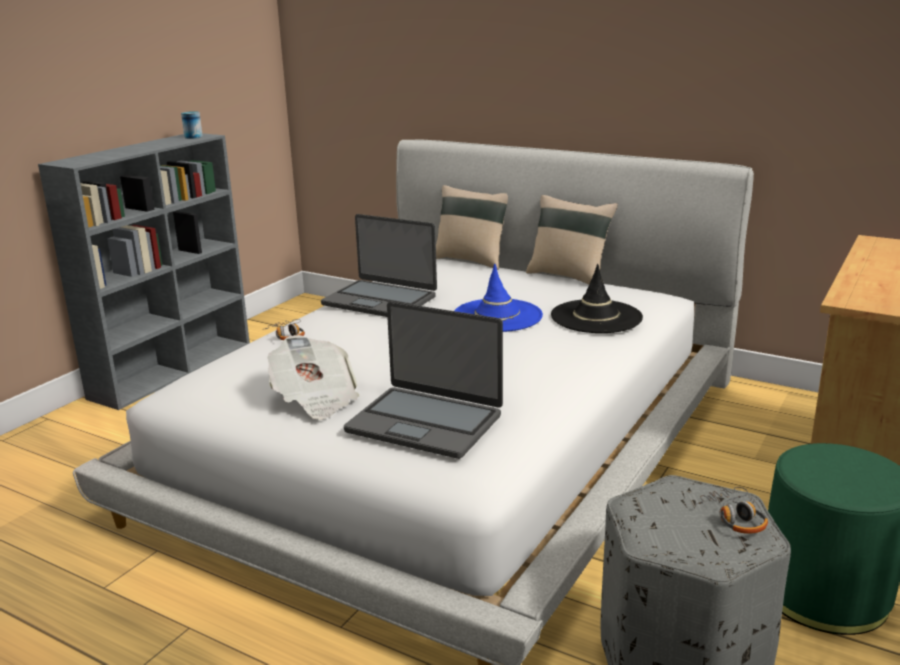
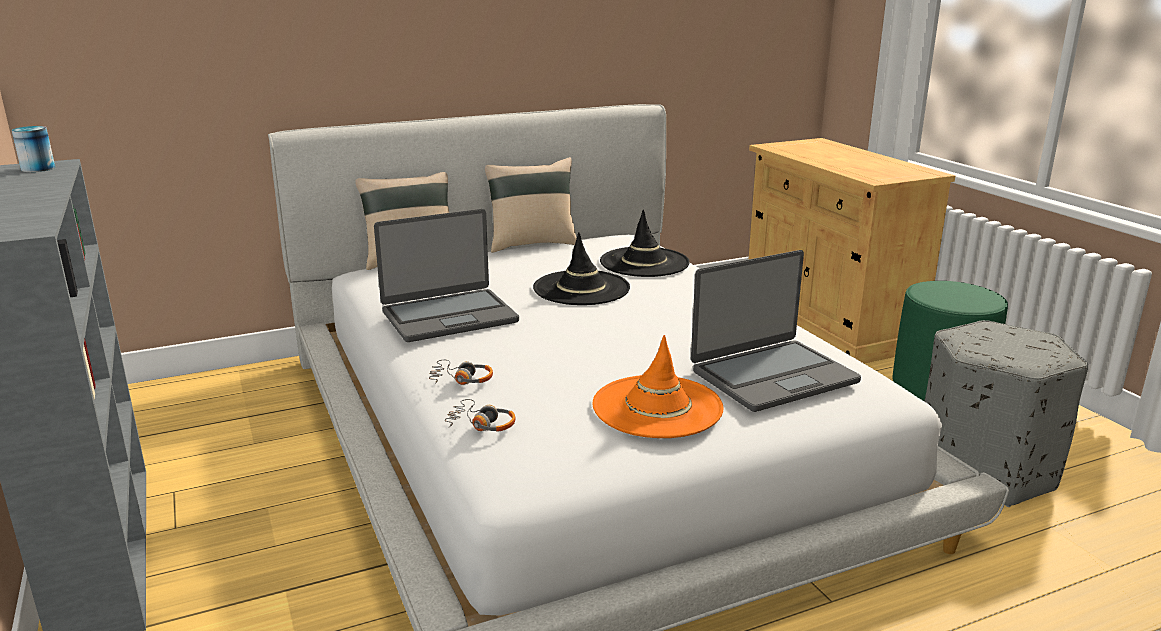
camera: 55 degrees left, 0 degrees up
(315, 399) = (657, 407): newspaper -> orange hat
(497, 316) = (581, 288): blue hat -> black hat
(734, 518) = (1015, 334): headphones -> headphones (481, 424)

